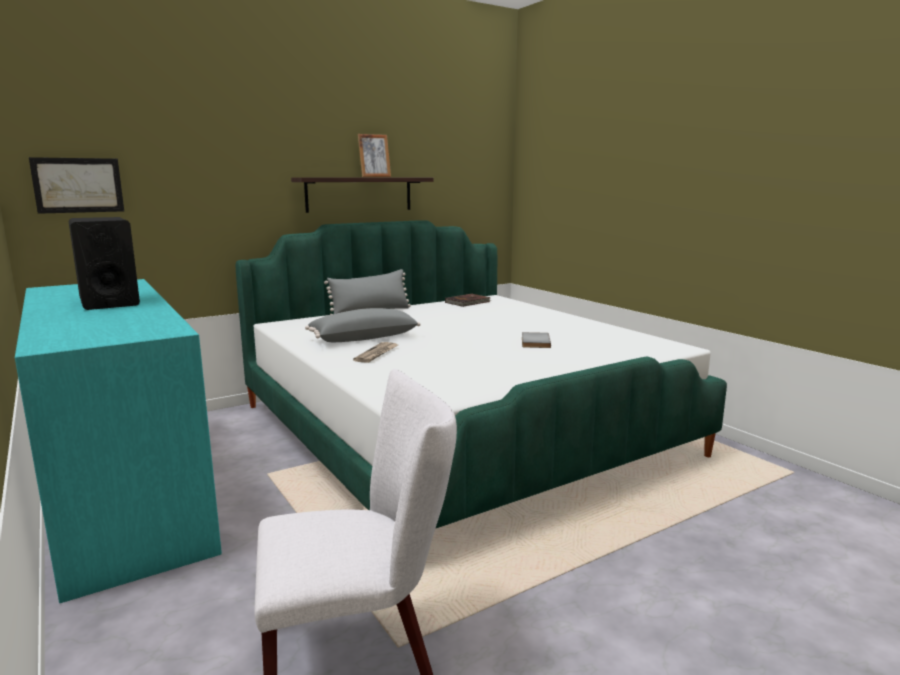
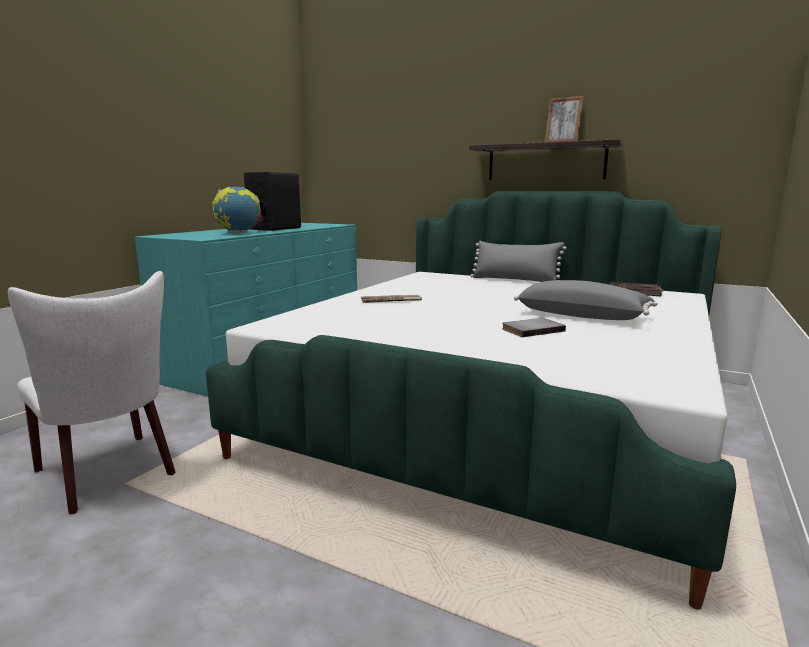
camera: 60 degrees right, 0 degrees up
(78, 185) = (339, 158): picture -> none
(130, 316) = (238, 233): none -> globe
(363, 338) = (429, 291): grey pillow -> grey pillow (582, 316)

